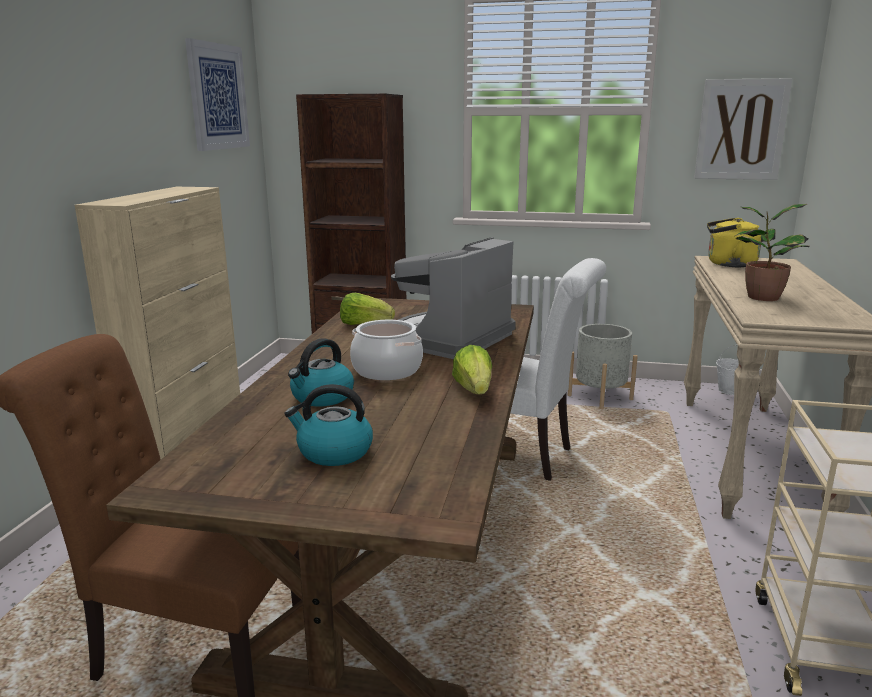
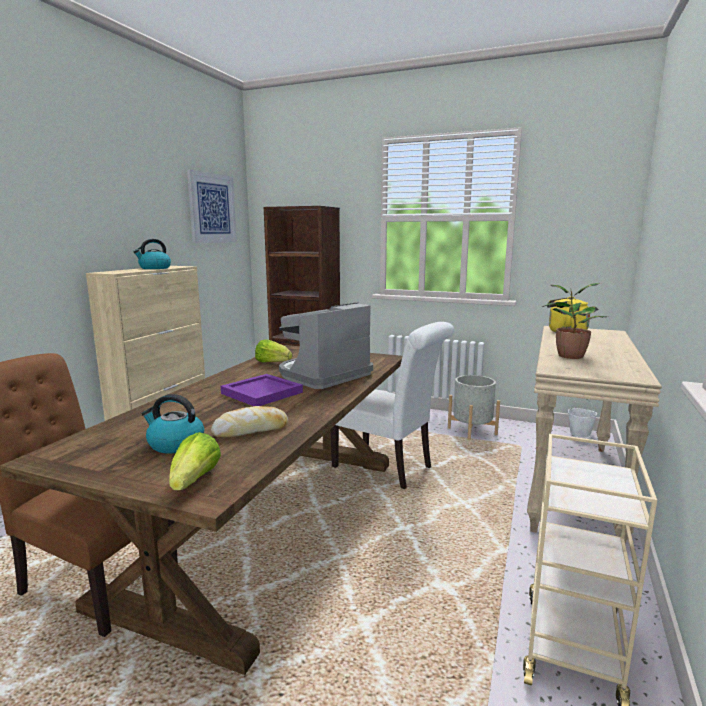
camera: 10 degrees right, 5 degrees down
(322, 397) = (200, 407): kettle -> kettle (154, 268)
(386, 370) = (260, 393): cooking pot -> purple tray
(419, 424) = (251, 430): none -> bread
(474, 390) = (310, 410): lettuce -> lettuce (195, 481)
(741, 130) = (585, 231): picture -> none

